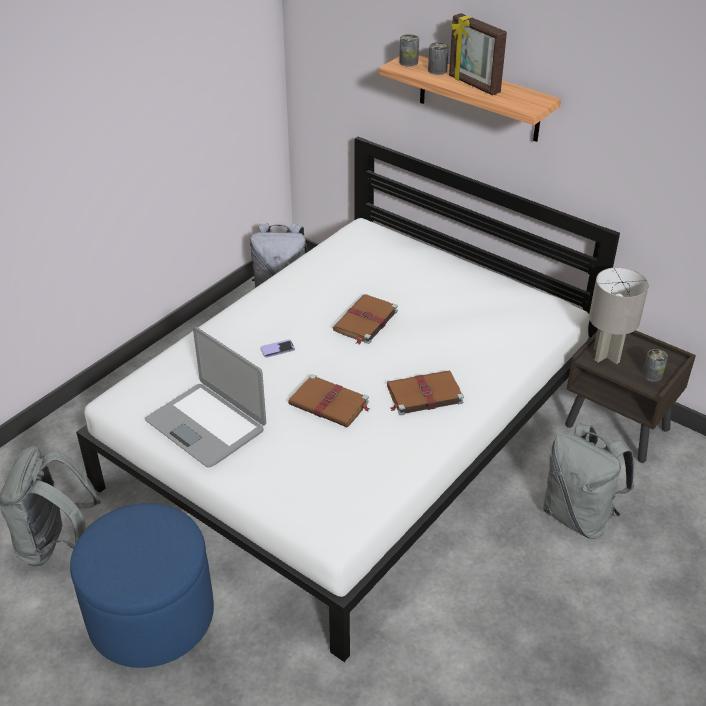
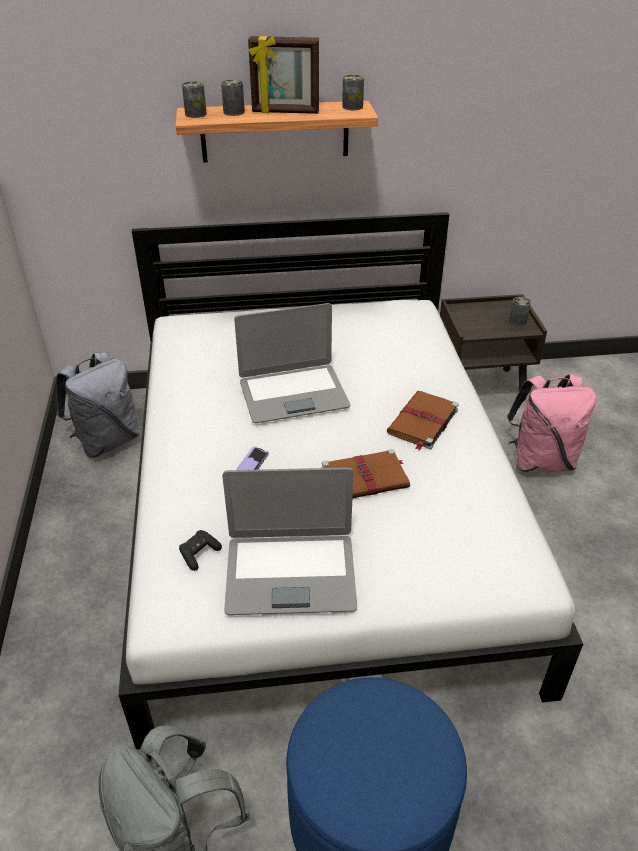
camera: 45 degrees left, 0 degrees up
(177, 381) = (199, 554): none -> black game controller
(365, 321) = (293, 394): brown book -> laptop
(534, 99) = (352, 107): none -> can
(579, 516) = (540, 460): grey backpack -> pink backpack
(606, 356) = (474, 325): grey table lamp -> none

